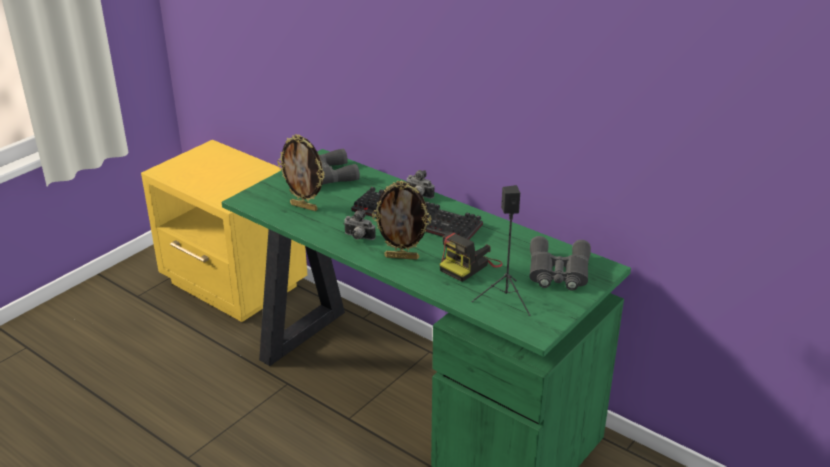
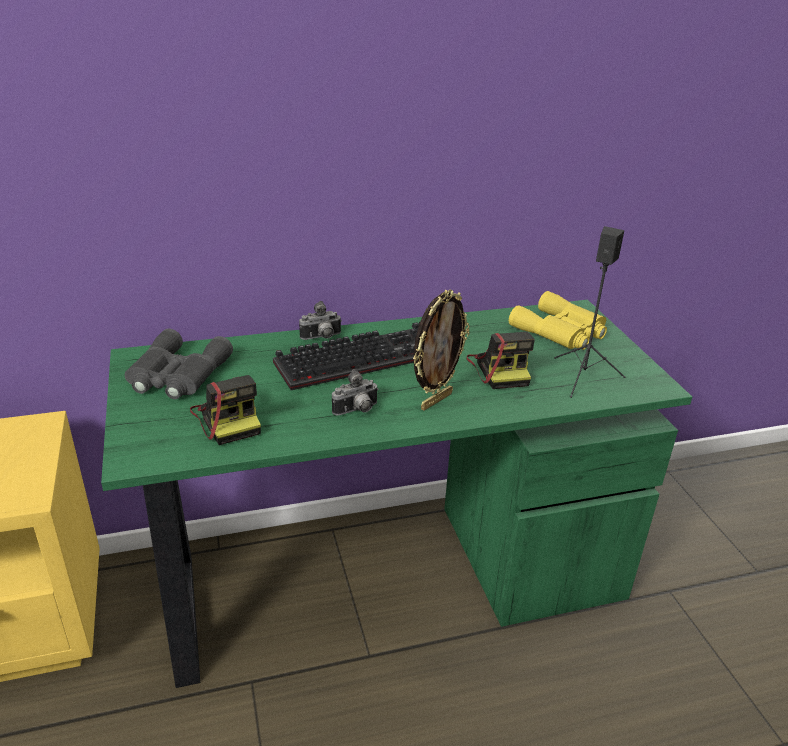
camera: 55 degrees left, 0 degrees up
(304, 207) = (229, 418): picture frame -> camera
(558, 271) = (561, 331): grey binoculars -> yellow binoculars

